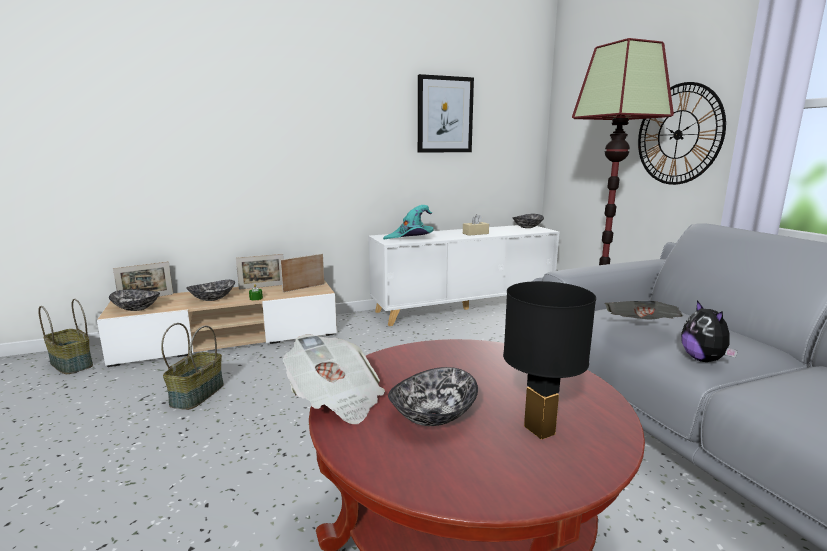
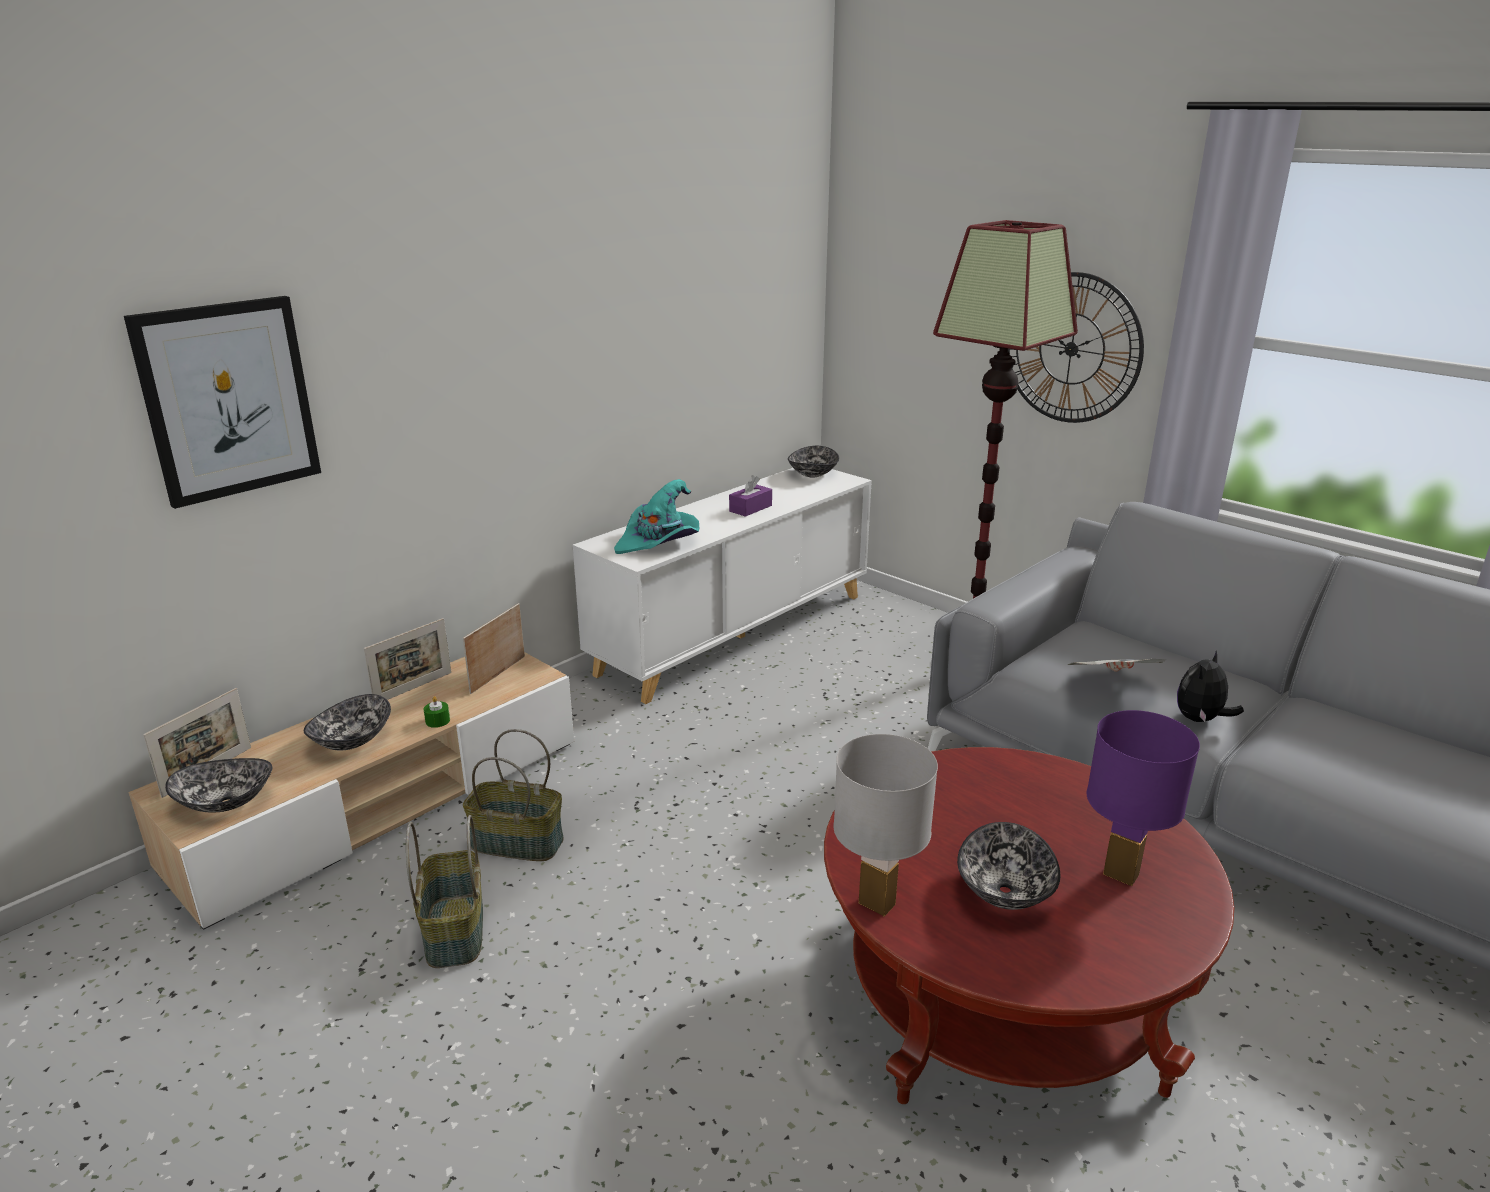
camera: 25 degrees left, 10 degrees up
(70, 364) = (111, 947): basket -> basket (516, 843)
(336, 400) = (878, 904): newspaper -> white table lamp
(444, 115) = (677, 299): picture -> picture (228, 400)
(475, 233) = (750, 508): beige tissue box -> purple tissue box
(540, 430) = (1122, 874): black table lamp -> purple table lamp
(703, 359) = (1200, 720): plush toy -> plush toy turned 75 degrees clockwise

